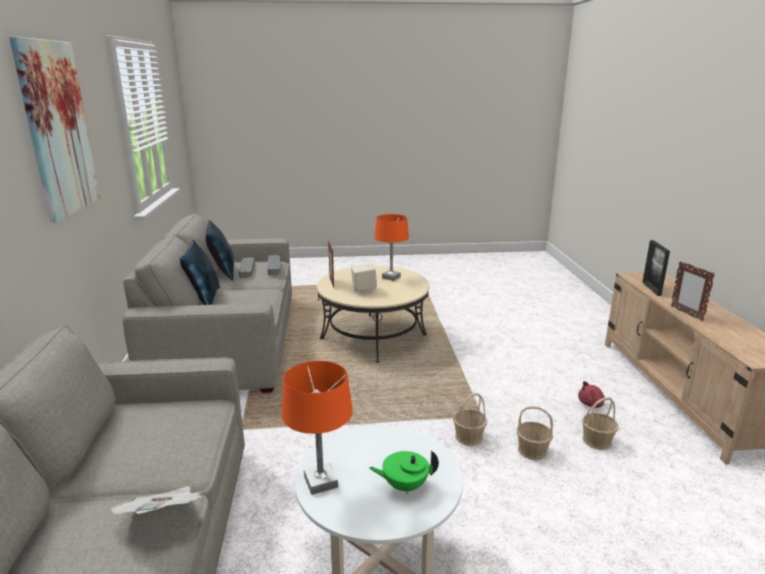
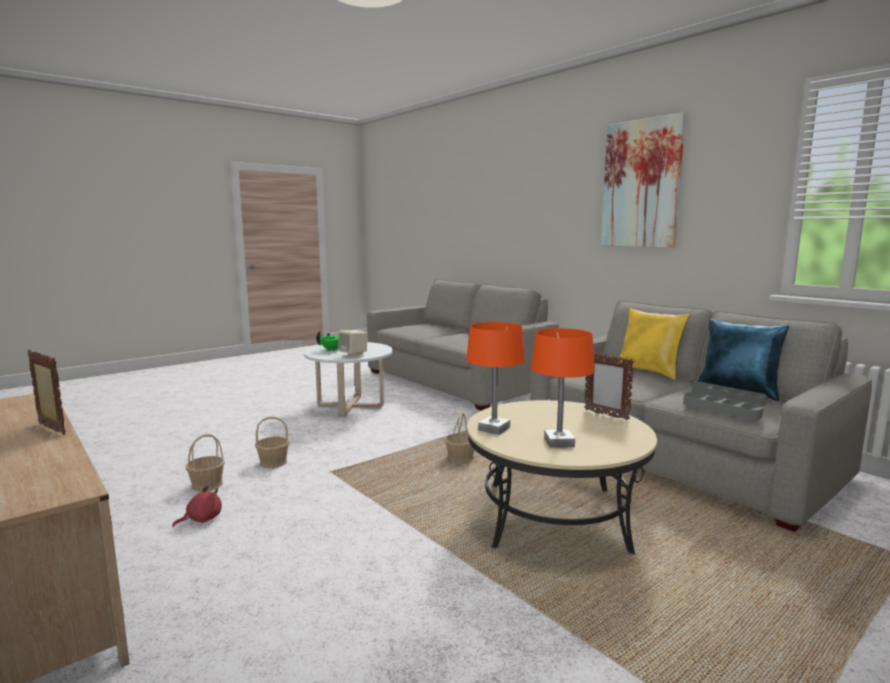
camera: 145 degrees right, 10 degrees down
(164, 517) = (417, 333): newspaper -> none
(204, 299) = (649, 372): blue pillow -> yellow pillow
(321, 482) = (372, 345): orange table lamp -> orange table lamp (493, 429)
(363, 291) = (546, 416): beige speaker -> beige speaker (353, 356)
(468, 437) = (334, 456): basket -> basket (461, 458)
(651, 289) = (61, 463): picture frame -> none

